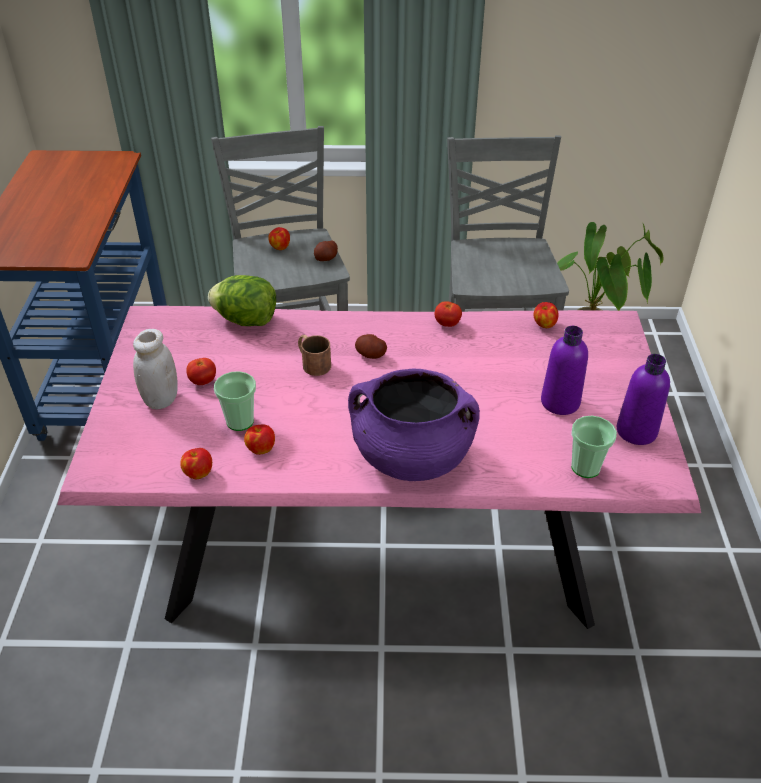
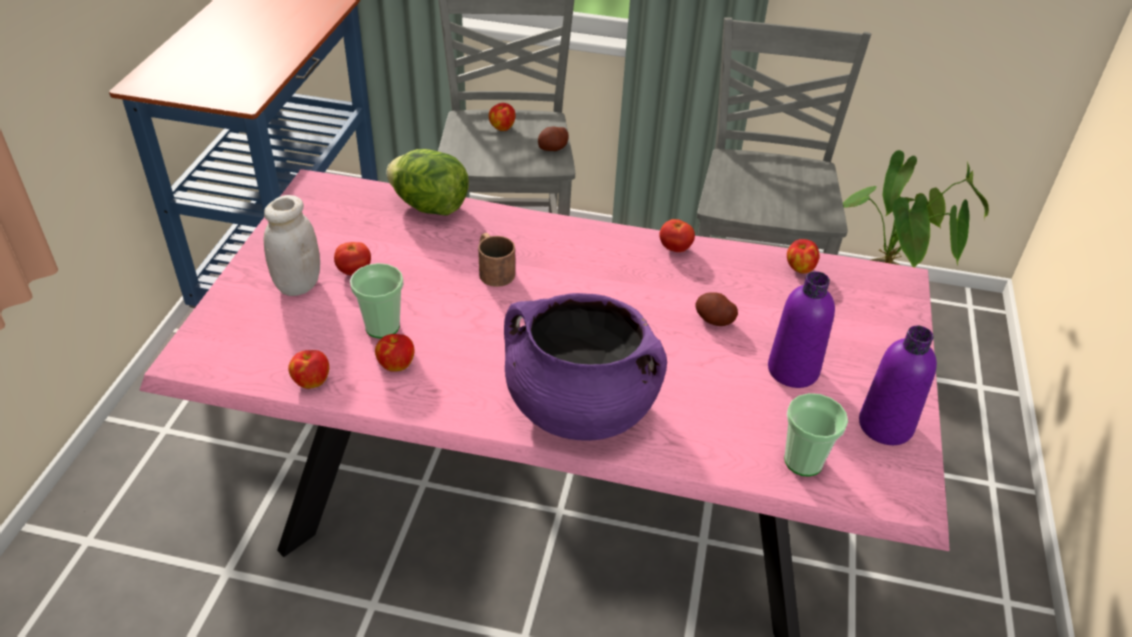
camera: 10 degrees right, 0 degrees up
(370, 354) = (567, 271): potato -> potato (714, 319)

